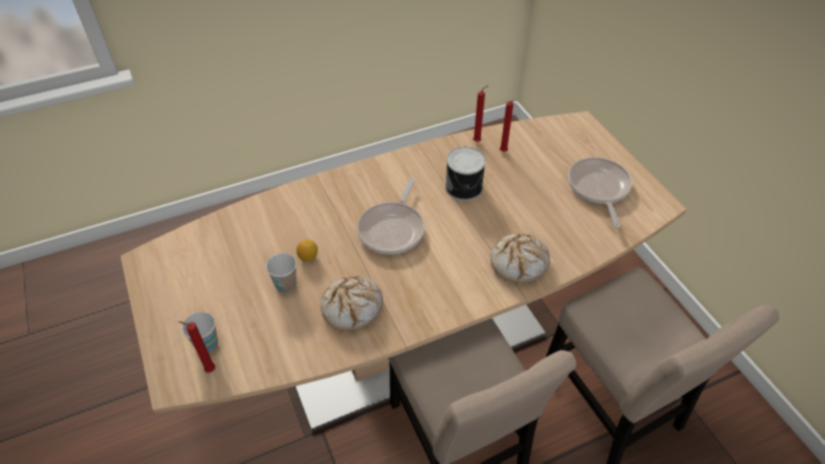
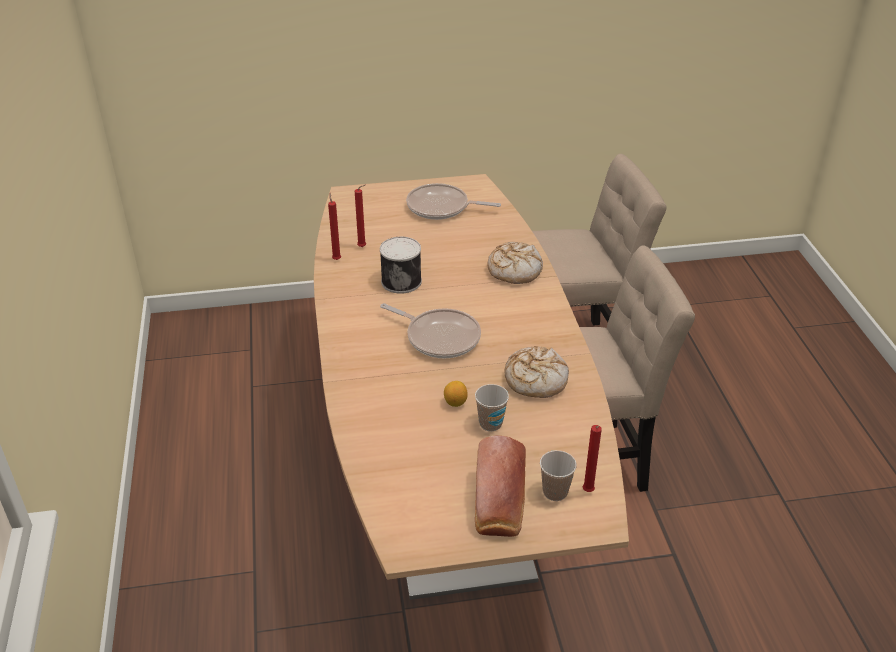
camera: 75 degrees left, 10 degrees down
(190, 308) = (499, 504): none -> bread

